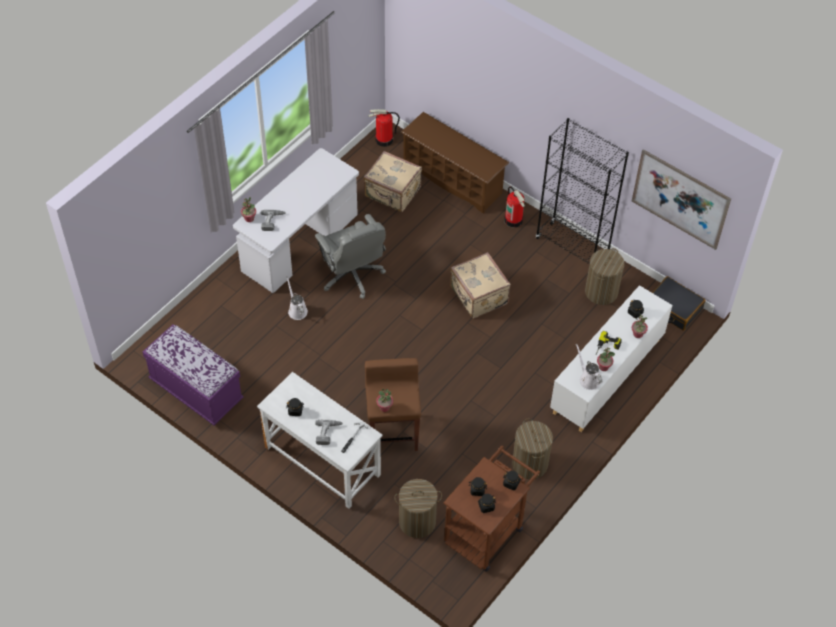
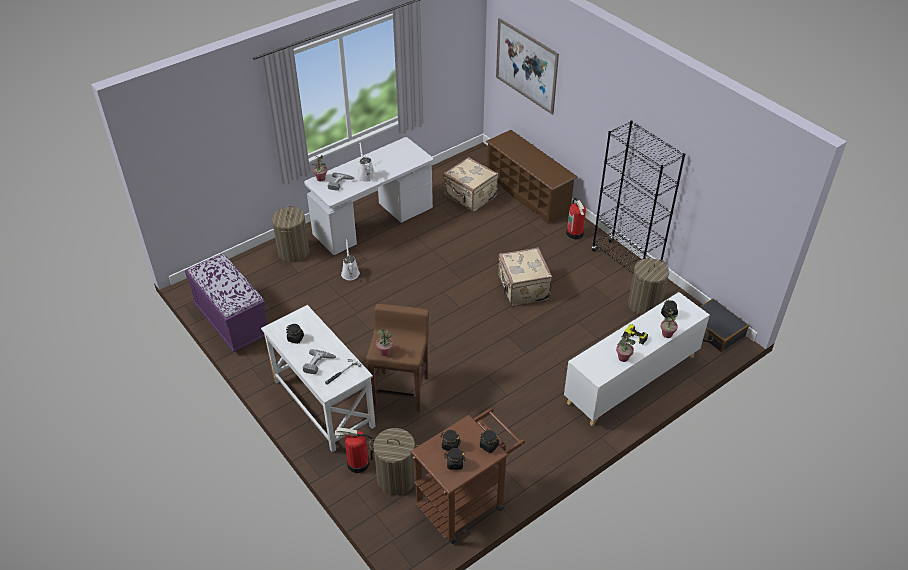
camera: 15 degrees right, 10 degrees down
(352, 275) = (411, 253): grey office chair -> none
(384, 140) = (476, 157): fire extinguisher -> fire extinguisher (358, 464)
(529, 464) = (529, 446): laundry basket -> laundry basket (293, 252)
(588, 379) = (604, 366): white watering can -> white watering can (366, 175)
(680, 199) = (732, 207): picture -> picture (526, 65)

